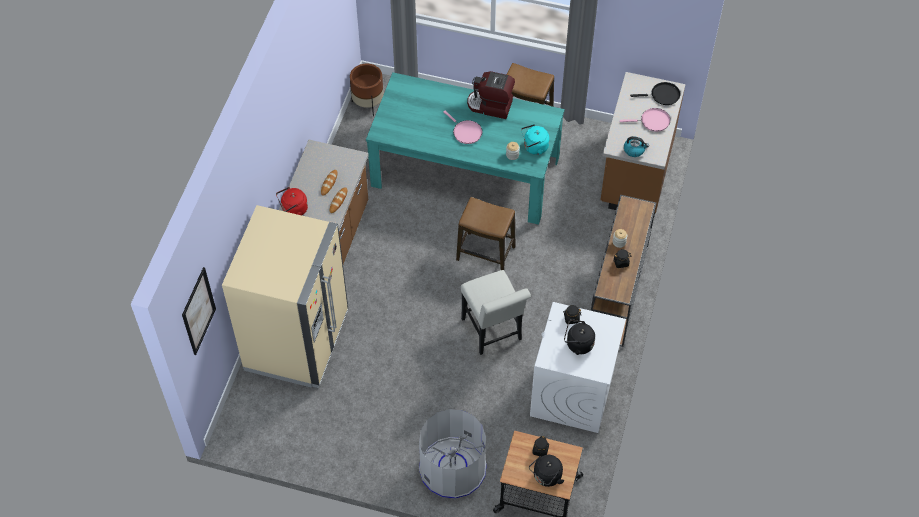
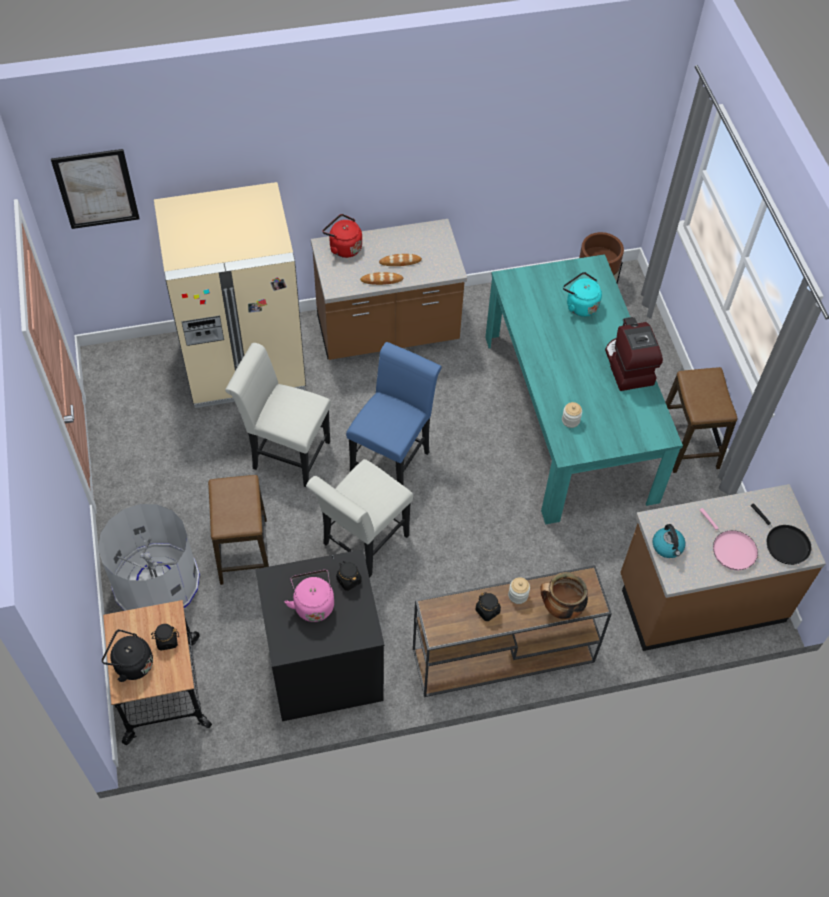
camera: 60 degrees right, 0 degrees up
(393, 347) = (285, 453): none -> white chair
(436, 284) = (393, 457): none -> blue chair
(466, 132) = (570, 359): pink frying pan -> none
(485, 253) = (467, 487): stool -> stool (243, 551)
(534, 147) = (598, 438): turquoise kettle -> turquoise kettle (580, 305)
(572, 393) = (323, 667): white washing machine -> black washing machine
(578, 344) = (313, 604): black kettle -> pink kettle
(640, 225) = (561, 609): none -> cooking pot

